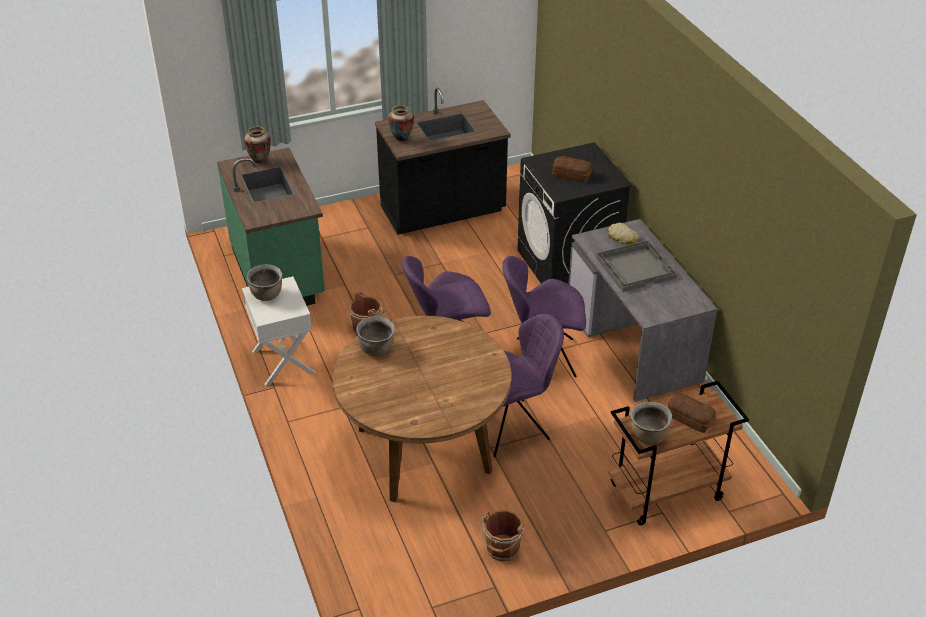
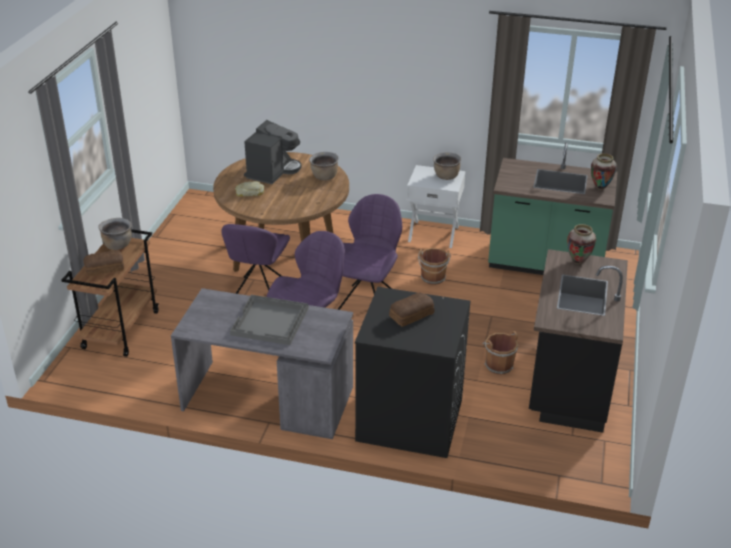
camera: 125 degrees right, 5 degrees down
(402, 394) = (272, 171): none -> coffee machine
(502, 550) = (175, 249): brown bucket -> brown bucket (498, 365)
(622, 237) = (316, 336): bread -> bread (250, 192)

